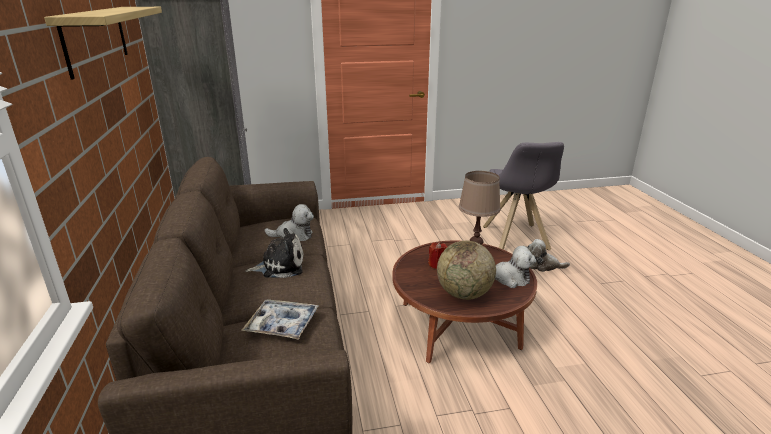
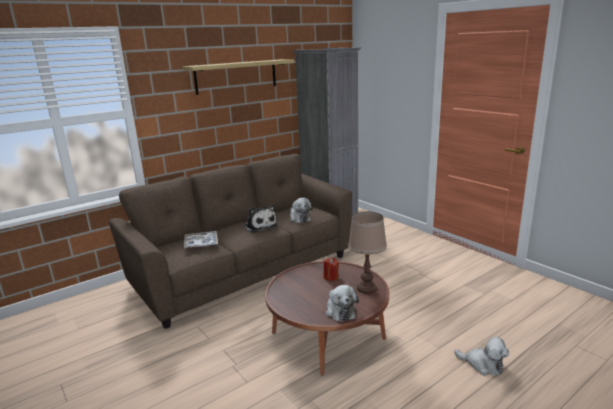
camera: 65 degrees right, 5 degrees down
(464, 294) = (298, 296): globe -> none
(516, 238) = (520, 335): grey chair -> none
(543, 266) = (483, 364): plush toy -> plush toy turned 135 degrees clockwise

